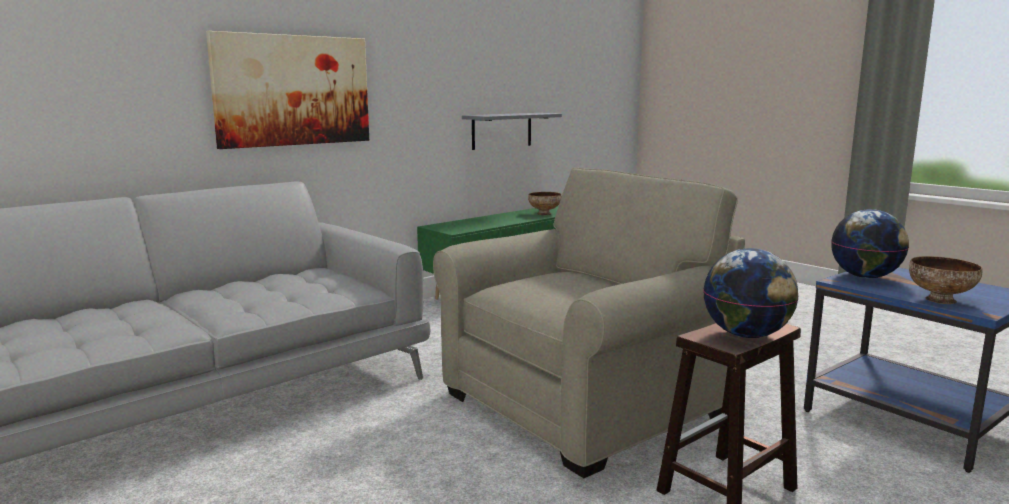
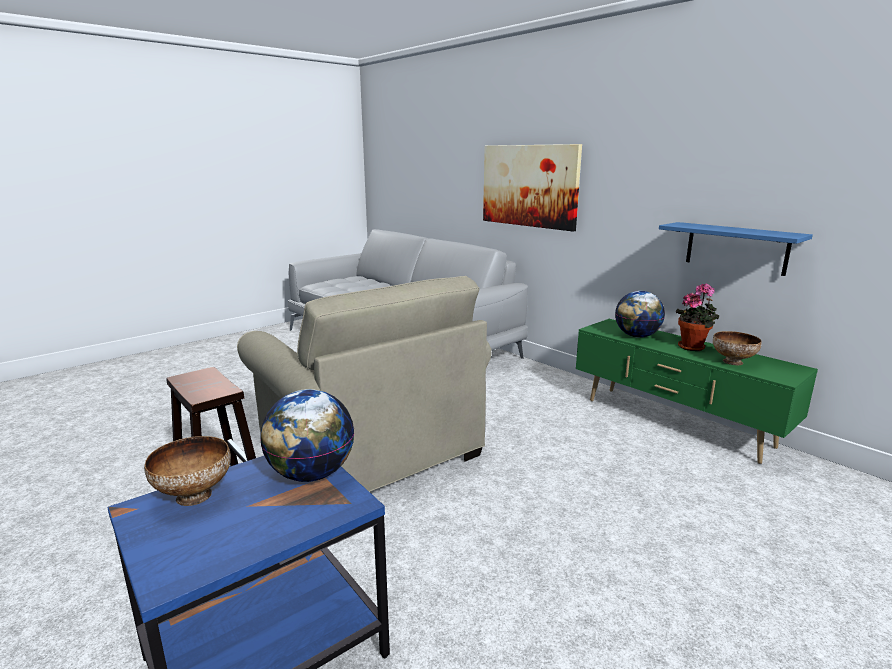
camera: 90 degrees right, 5 degrees up
(502, 130) = (736, 248): grey shelf -> blue shelf
(510, 217) = (693, 347): none -> potted plant
(746, 335) = (195, 385): globe -> globe (636, 336)

